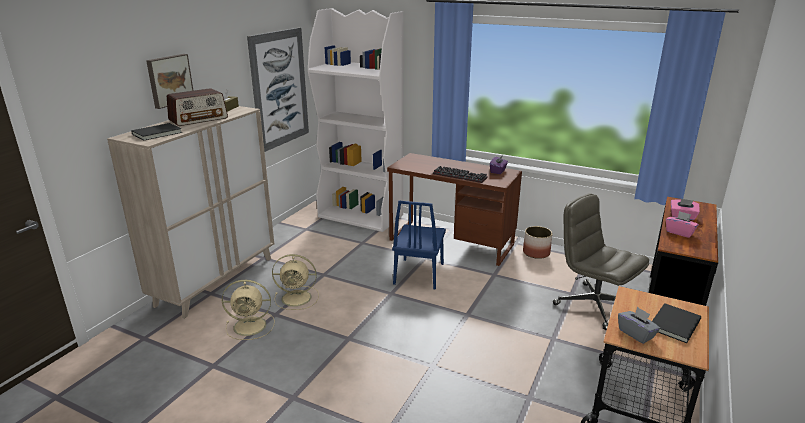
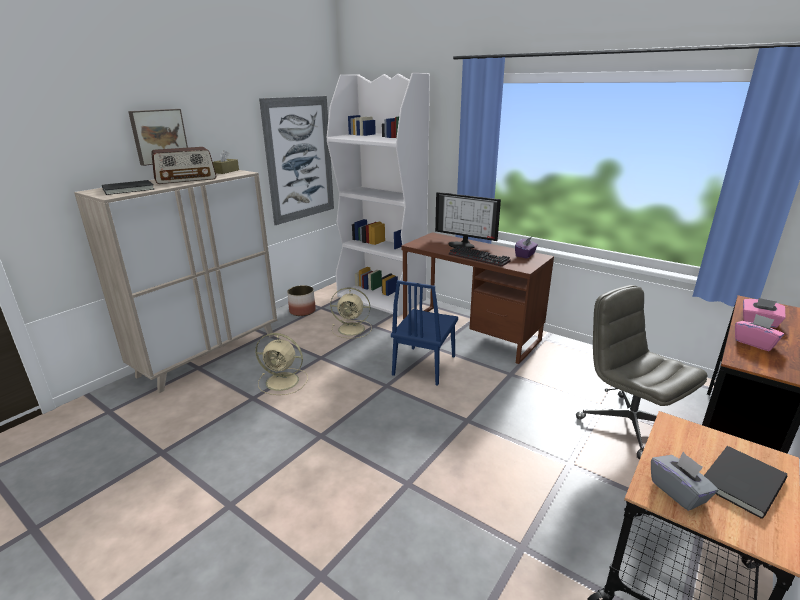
camera: 10 degrees right, 0 degrees up
(251, 326) = (222, 409): beige fan -> beige fan (352, 329)
(441, 164) = (462, 244): none -> monitor
(536, 253) = (566, 352): planter -> planter (302, 311)

